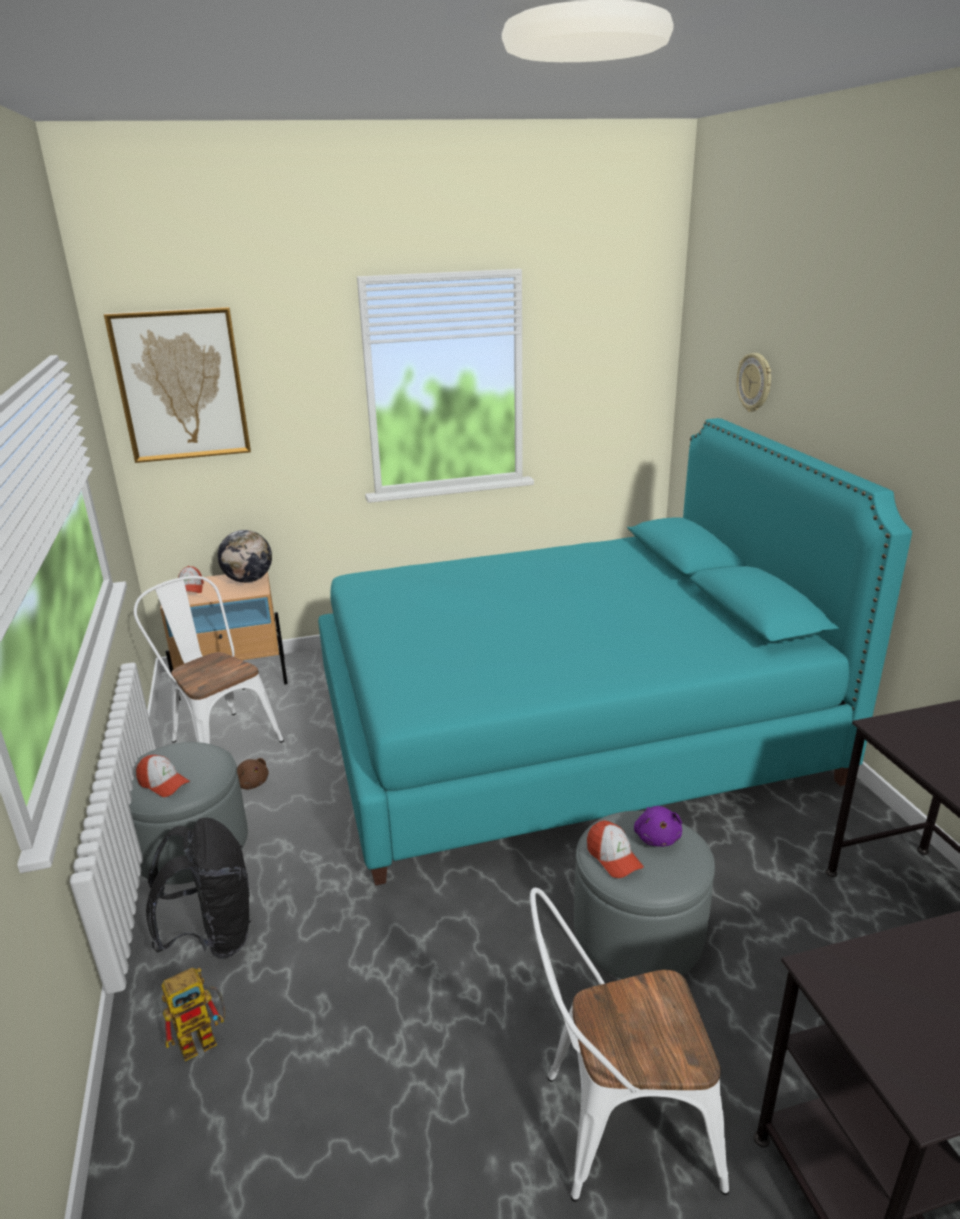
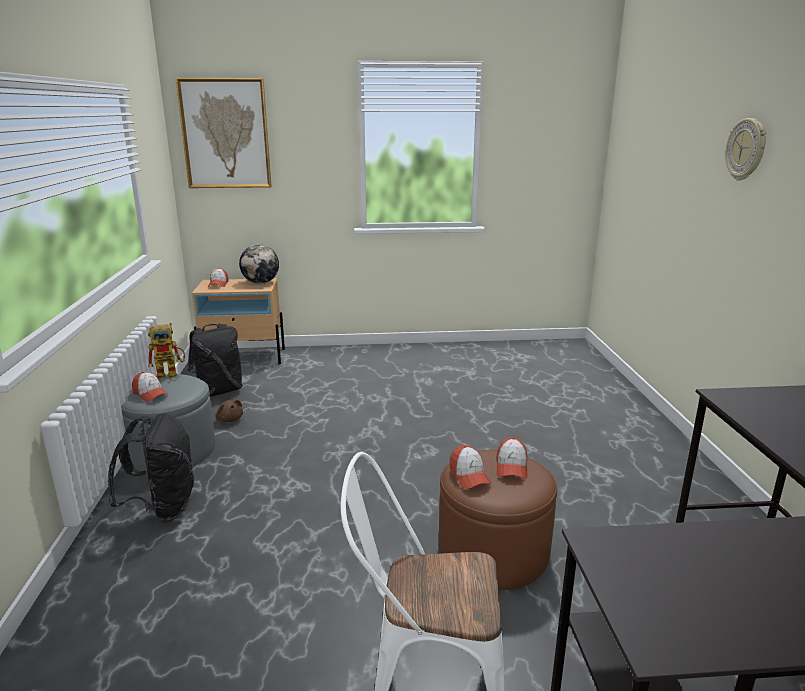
camera: 10 degrees right, 5 degrees down
(204, 1037) = (128, 571): toy robot -> toy robot (172, 374)
(220, 739) = (219, 391): white chair -> black backpack
(564, 731) = (479, 413): turquoise bed -> none
(638, 930) = (493, 551): grey ottoman -> brown ottoman
(657, 837) = (511, 467): purple plush toy -> cap
(755, 382) = (660, 145): wall clock -> wall clock (746, 149)

